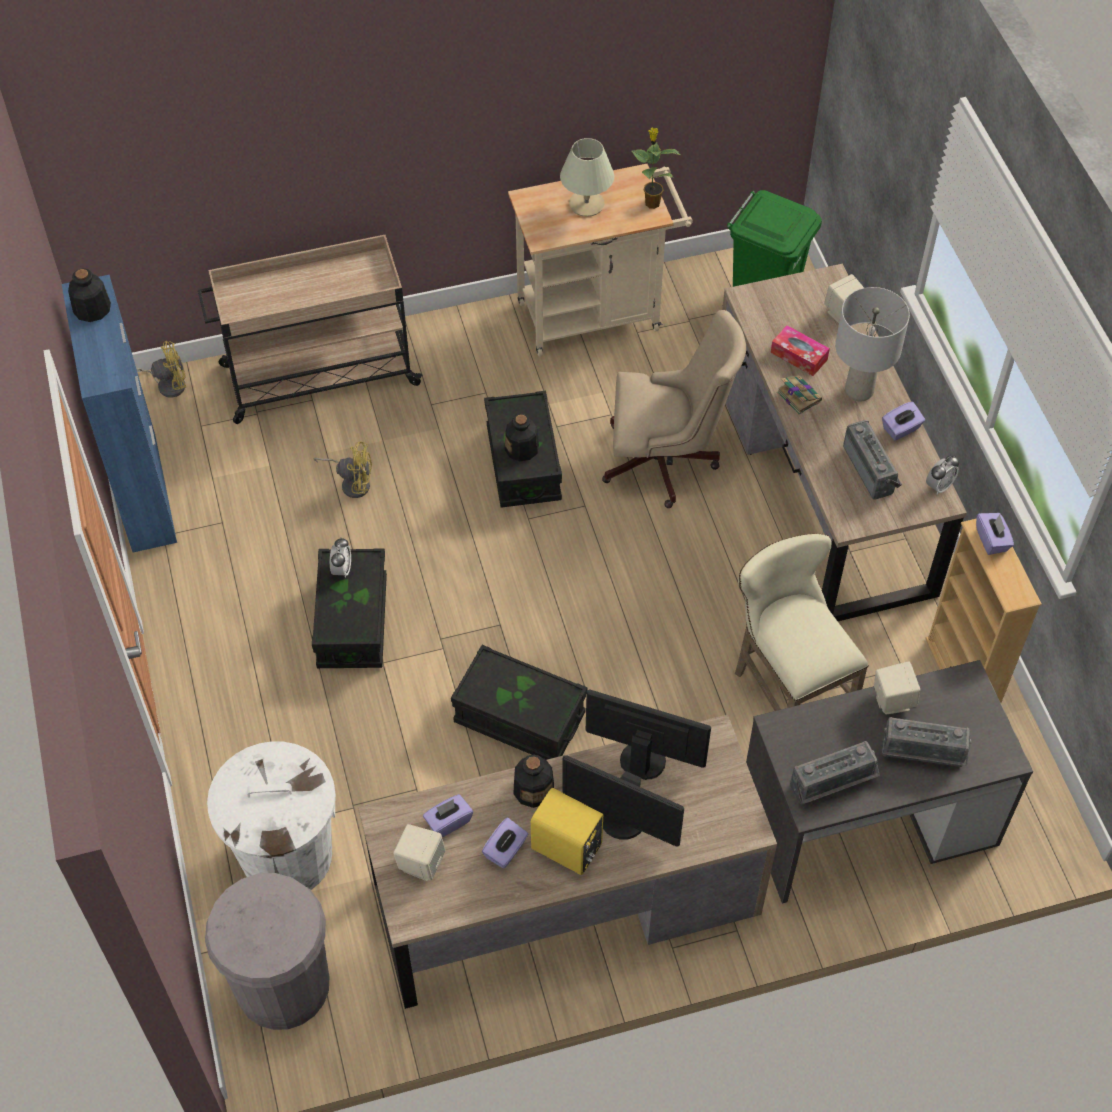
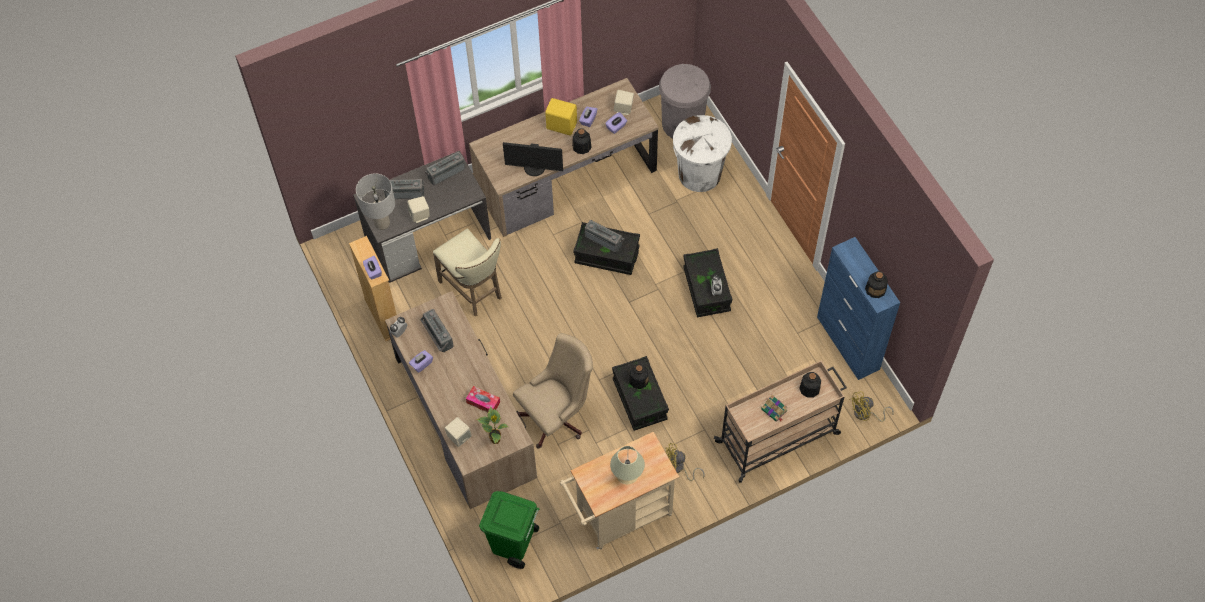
camera: 170 degrees right, 5 degrees up
(256, 305) = (809, 388): none -> bottle
(352, 483) = (734, 370): yellow fan -> yellow fan (678, 468)
(521, 699) = (604, 239): none -> radio
(622, 820) = (539, 140): monitor -> none
(651, 202) = (586, 484): potted plant -> potted plant (496, 440)
(666, 462) = (557, 415): beige office chair -> beige office chair turned 150 degrees clockwise
(798, 396) = (481, 375): book -> book (774, 410)
(858, 391) = (447, 384): grey table lamp -> grey table lamp (382, 223)

